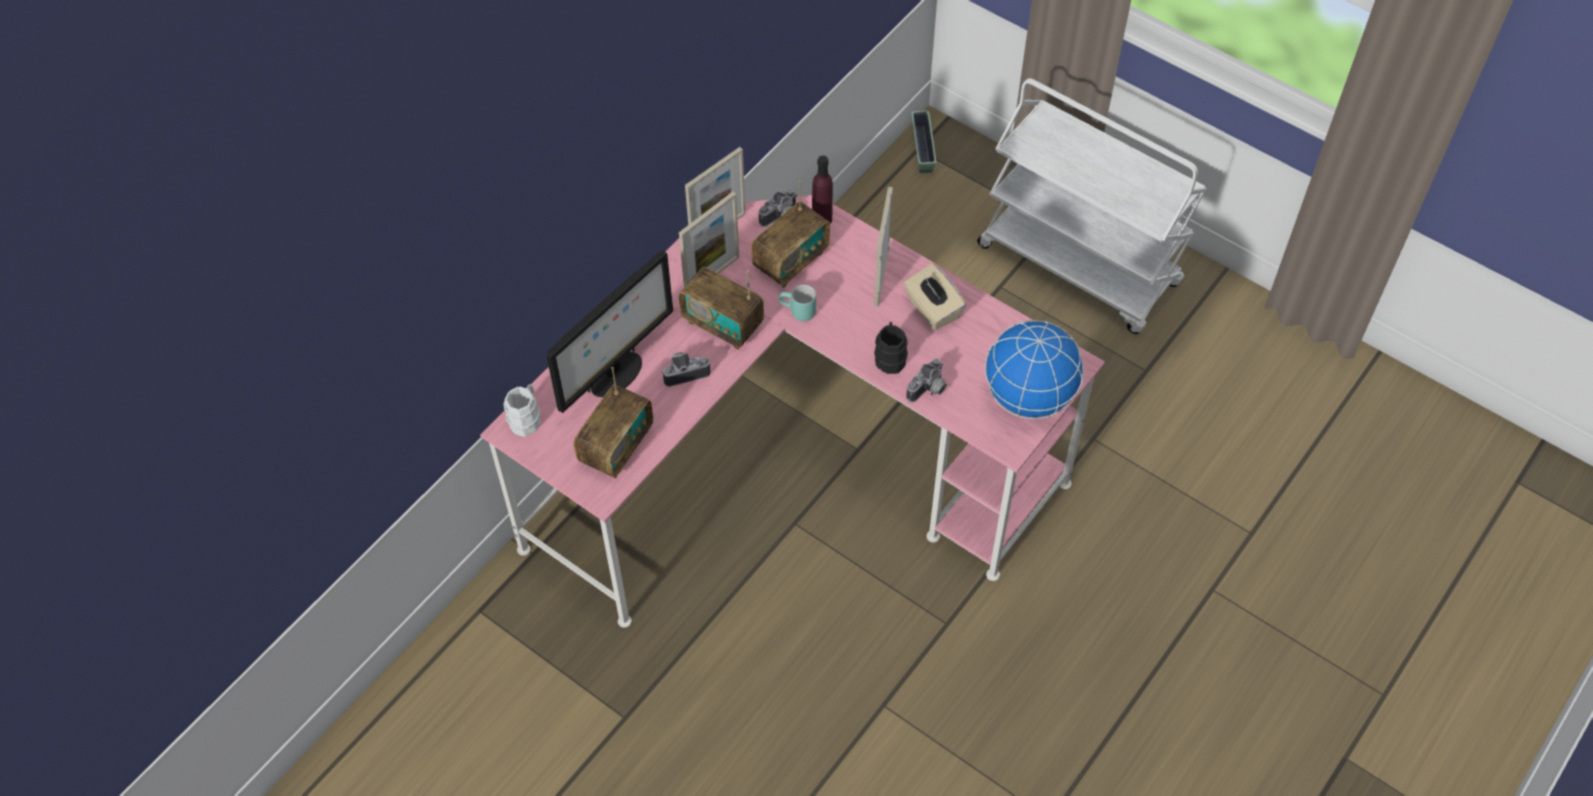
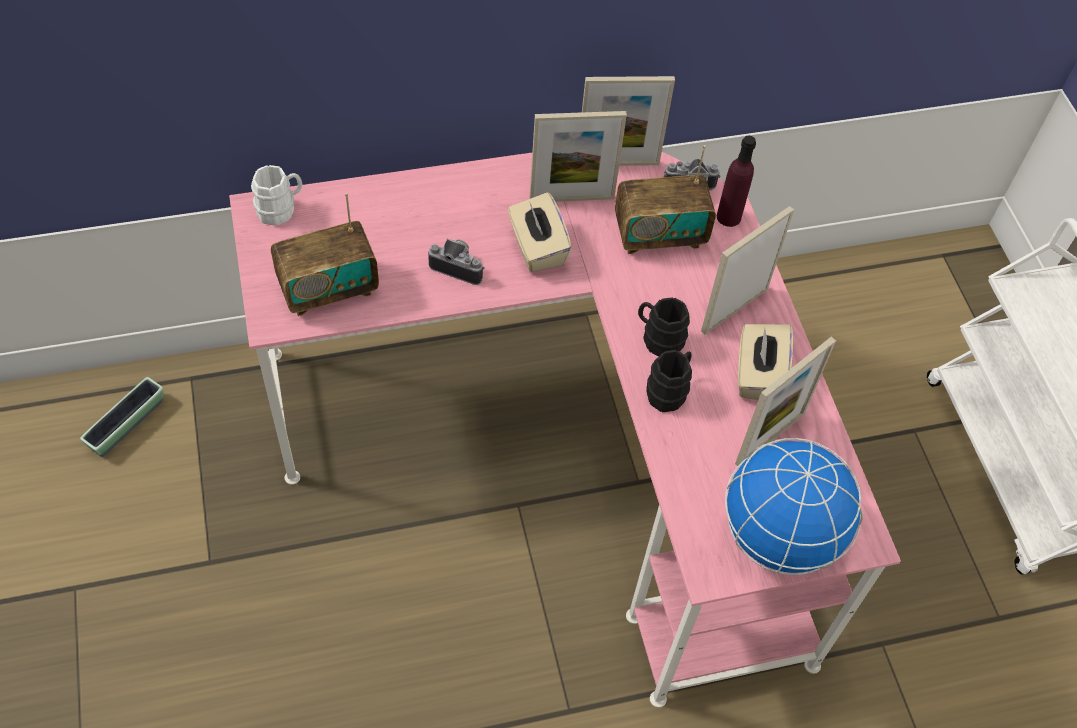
camera: 35 degrees right, 0 degrees up
(616, 376) = (394, 226): monitor -> none
(722, 324) = (537, 248): radio -> beige tissue box
(797, 313) = (618, 285): turquoise mug -> none
(853, 329) = (658, 338): none -> black mug
(922, 148) = (948, 257): planter -> planter (127, 424)
(929, 390) = (677, 452): camera -> none
(973, 343) = (770, 438): none -> picture frame

